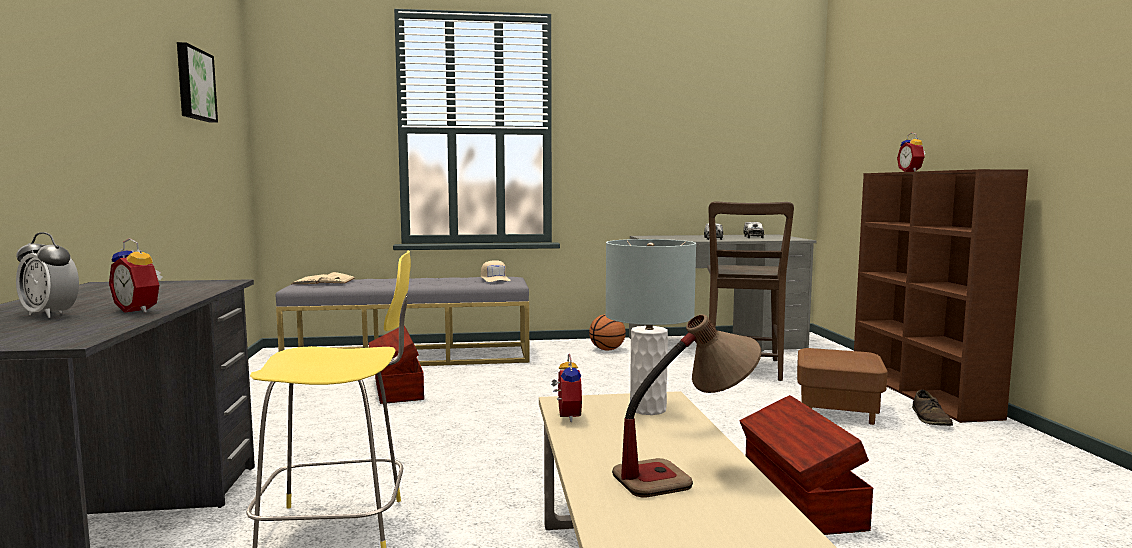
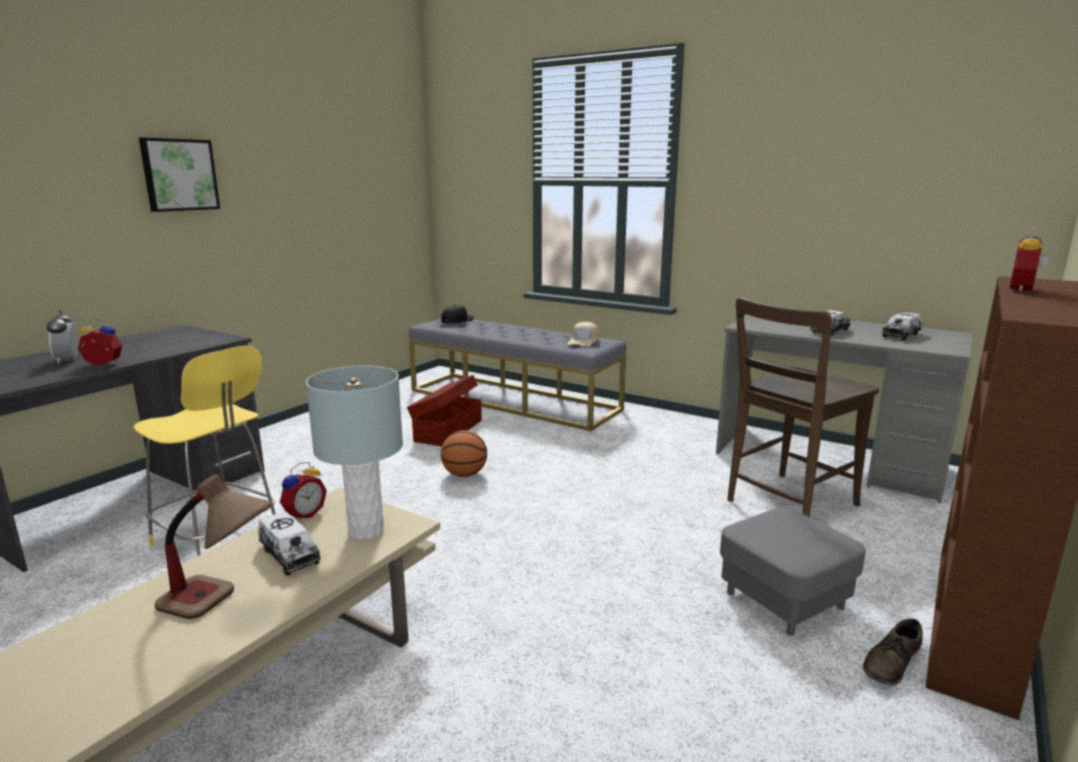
camera: 40 degrees right, 10 degrees up
(140, 310) = (102, 365): alarm clock -> alarm clock turned 105 degrees clockwise
(194, 84) = (338, 158): picture -> picture (179, 175)
(324, 281) = (457, 321): beige book -> black cap
(607, 350) = (690, 435): basketball -> basketball (464, 474)
(637, 437) = (289, 555): none -> toy truck
(800, 501) = (512, 677): brown storage box -> none
(837, 411) = (784, 599): brown ottoman -> grey ottoman

